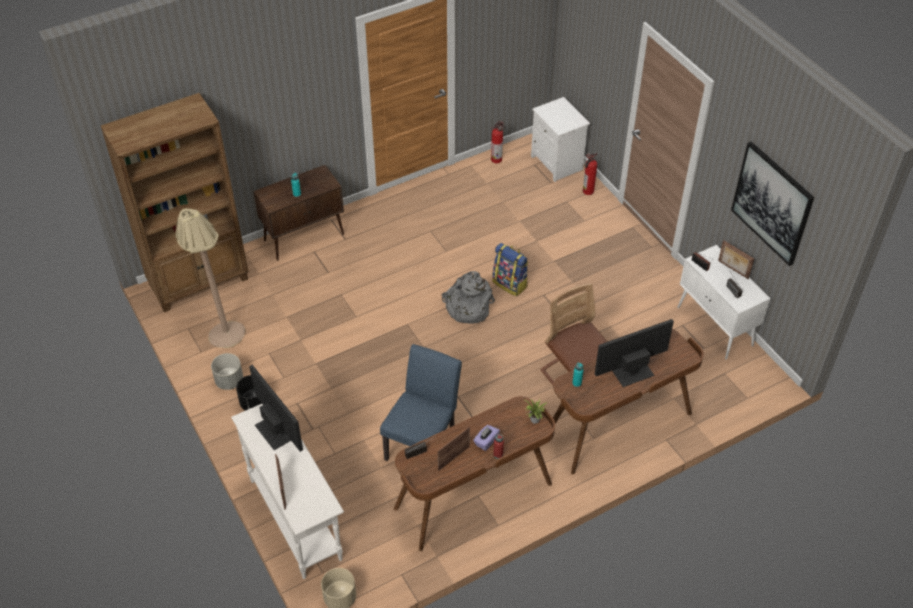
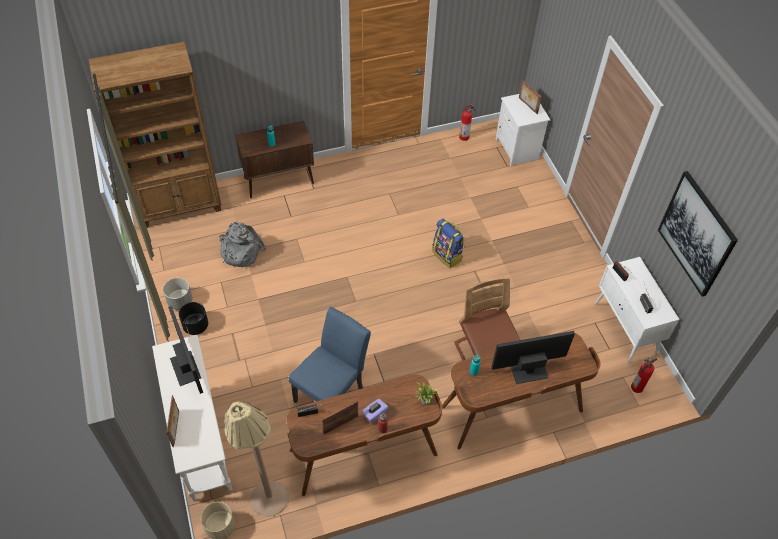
camera: 10 degrees right, 5 degrees up
(221, 330) = (186, 253): beige floor lamp -> beige floor lamp (265, 491)
(467, 307) = (403, 271): grey backpack -> grey backpack (240, 251)
(587, 191) = (538, 180): fire extinguisher -> fire extinguisher (636, 388)
(732, 270) = (649, 284): picture frame -> picture frame (527, 106)

